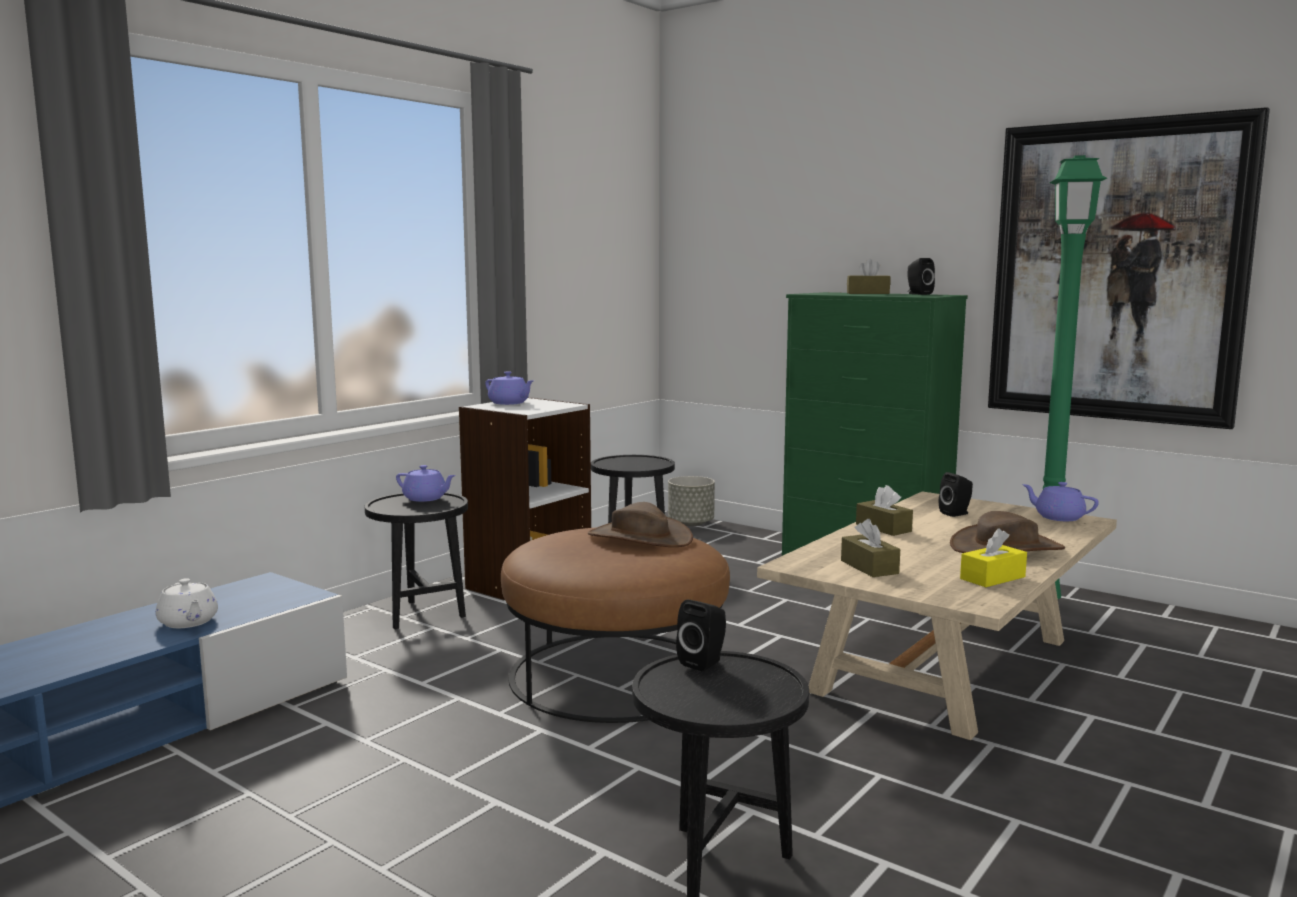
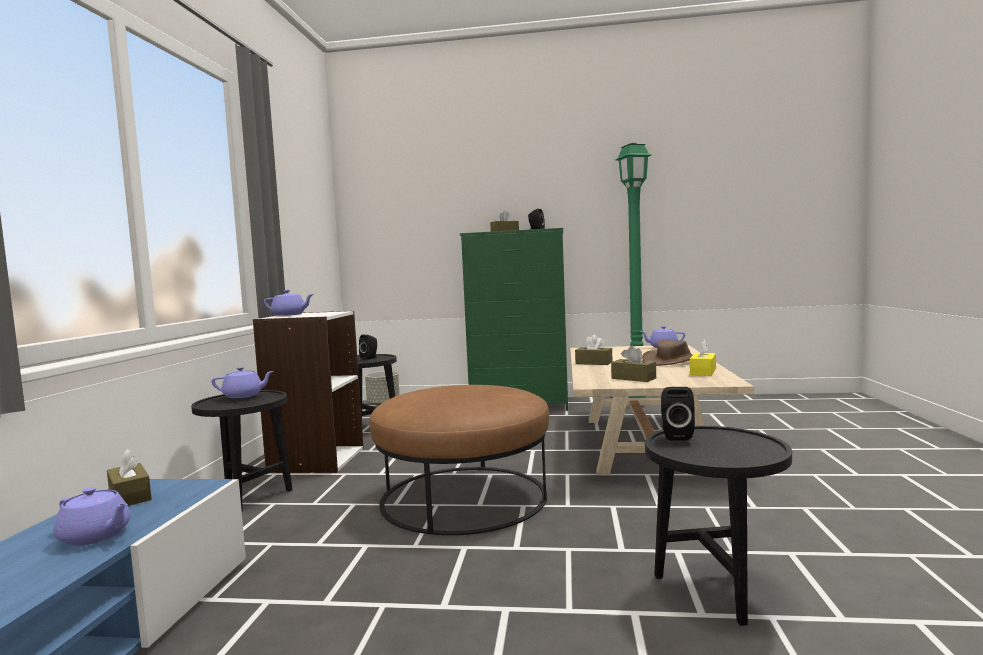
camera: 30 degrees left, 5 degrees down
(188, 622) = (96, 536): white teapot -> purple teapot
(249, 591) = (130, 496): none -> brown tissue box
(639, 538) = (465, 388): brown hat -> none
(956, 513) = (613, 352): black speaker -> black speaker (370, 358)
(1117, 272) = (644, 212): picture -> none

